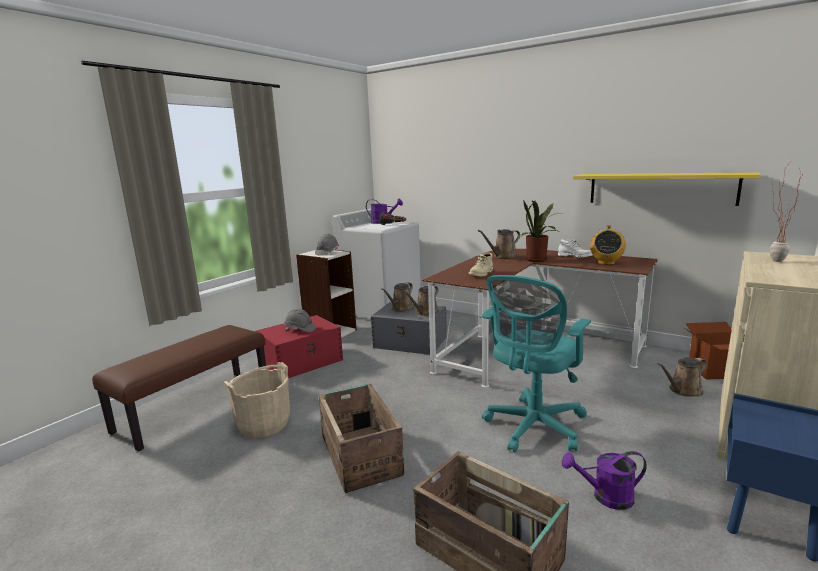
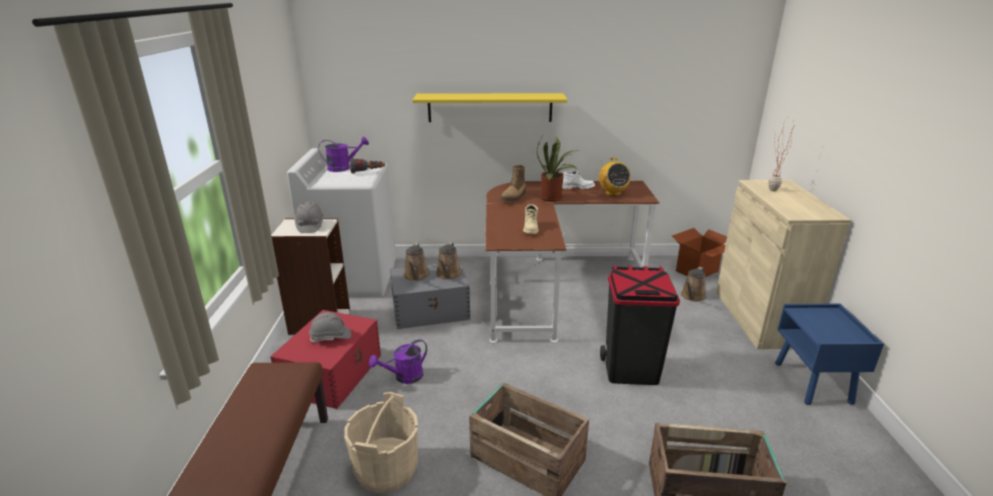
camera: 35 degrees left, 10 degrees up
(503, 256) = (514, 197): brown watering can -> boot
(532, 428) = (631, 370): turquoise office chair -> black trash can
(605, 497) = (728, 410): purple watering can -> purple watering can (404, 377)
(660, 188) = (645, 117): yellow shelf -> yellow shelf (490, 107)

